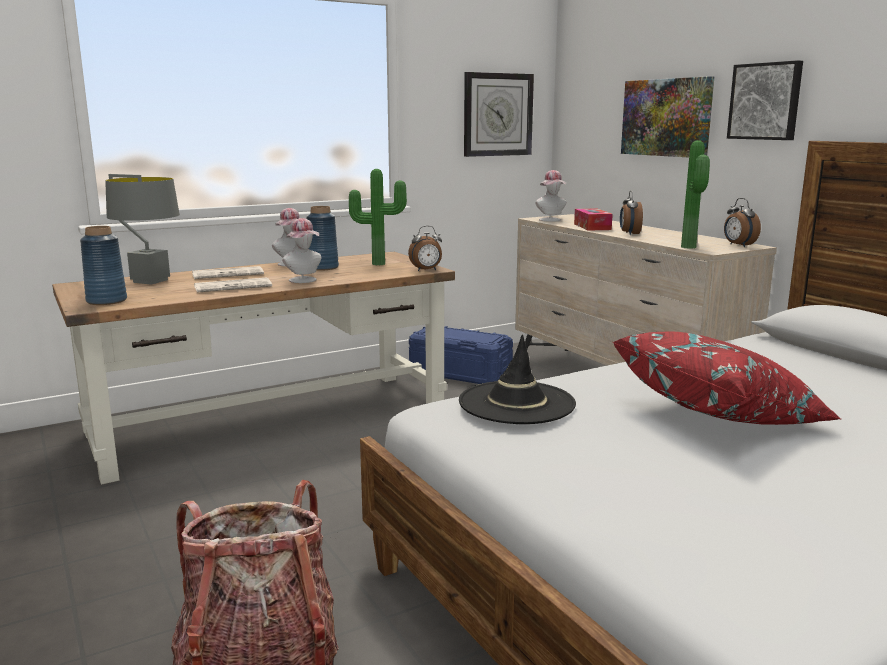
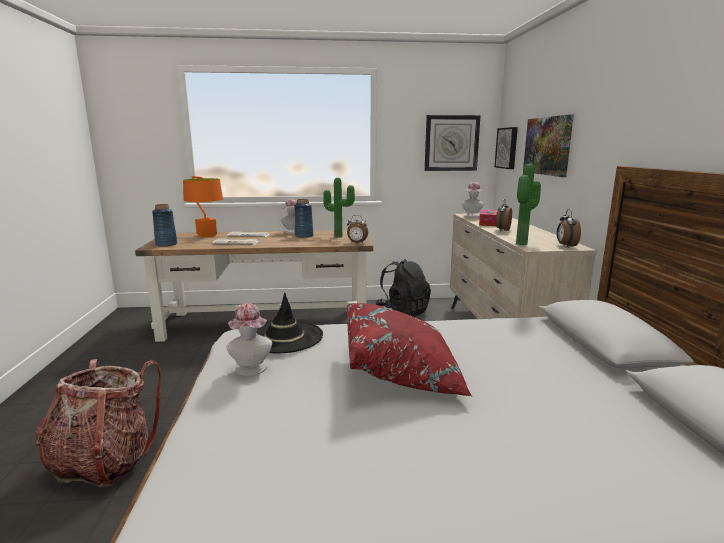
camera: 25 degrees right, 0 degrees up
(150, 281) = (206, 235): grey table lamp -> orange table lamp
(304, 280) = (278, 243): hat -> hat (251, 370)
(460, 373) = (403, 311): blue storage box -> black backpack
(766, 101) = (600, 133): picture -> picture (507, 148)

